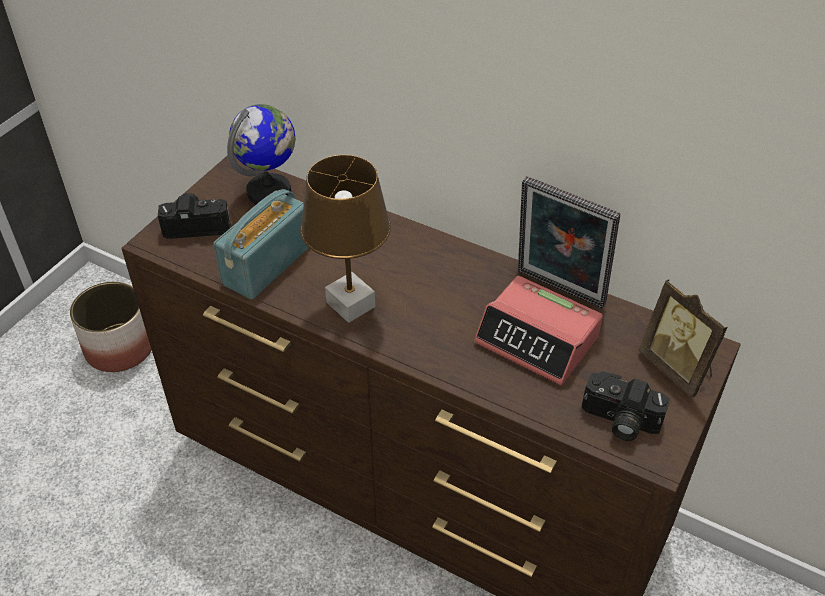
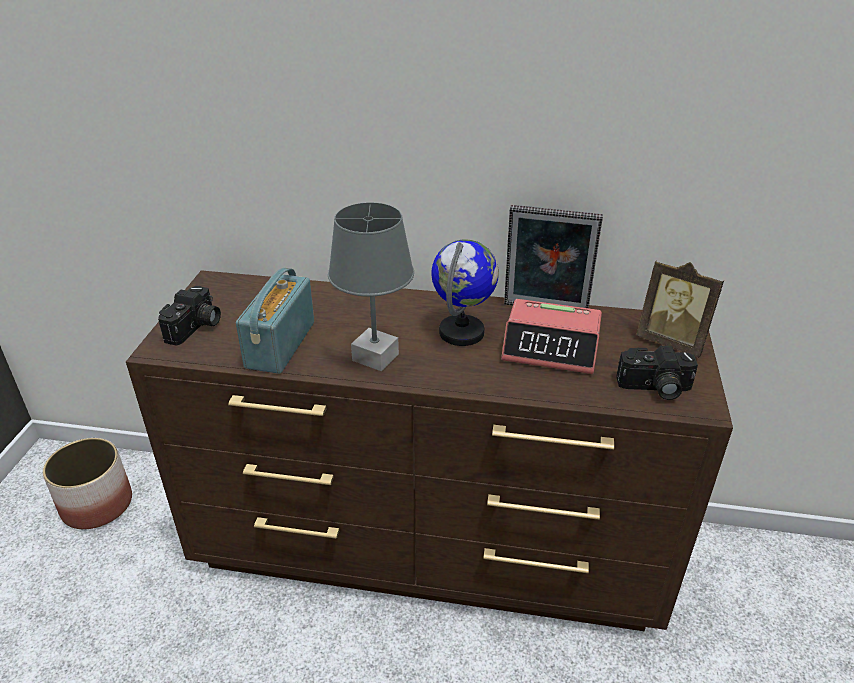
camera: 20 degrees left, 10 degrees down
(197, 224) = (196, 328): camera -> camera turned 135 degrees clockwise
(269, 192) = (253, 291): globe -> globe (462, 332)
(351, 304) = (376, 357): brown table lamp -> grey table lamp

